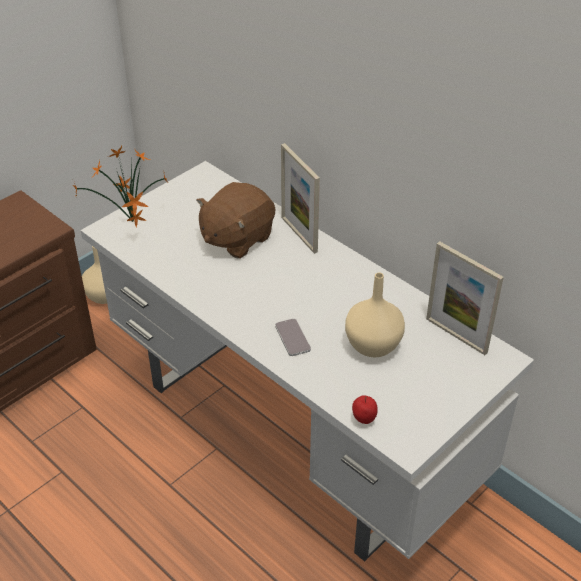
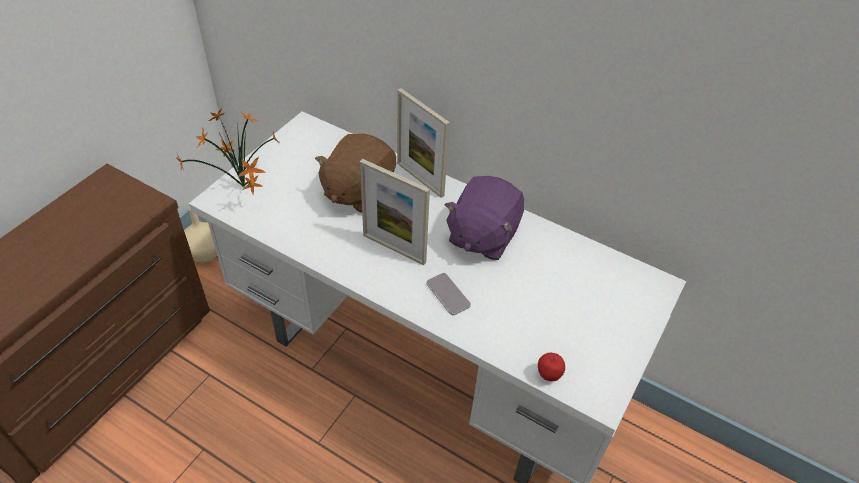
camera: 15 degrees left, 5 degrees up
(342, 292) = (482, 236): none -> purple plush toy
(371, 345) = (529, 291): beige vase -> none
(456, 335) = (606, 267): picture frame -> picture frame (394, 248)

